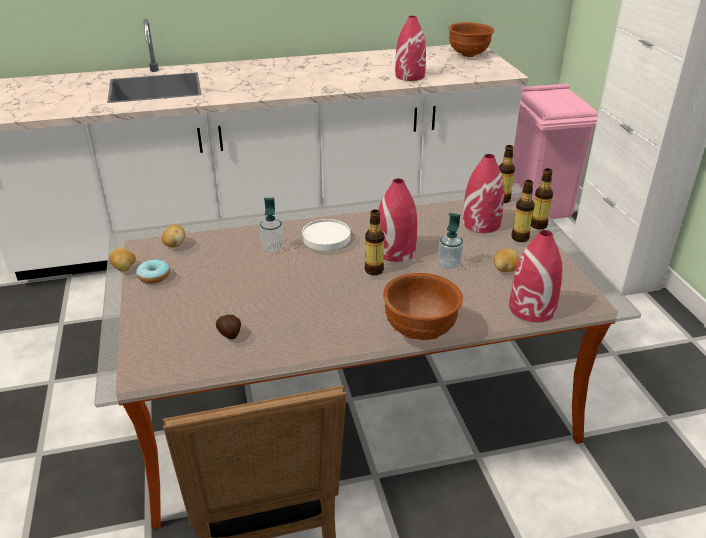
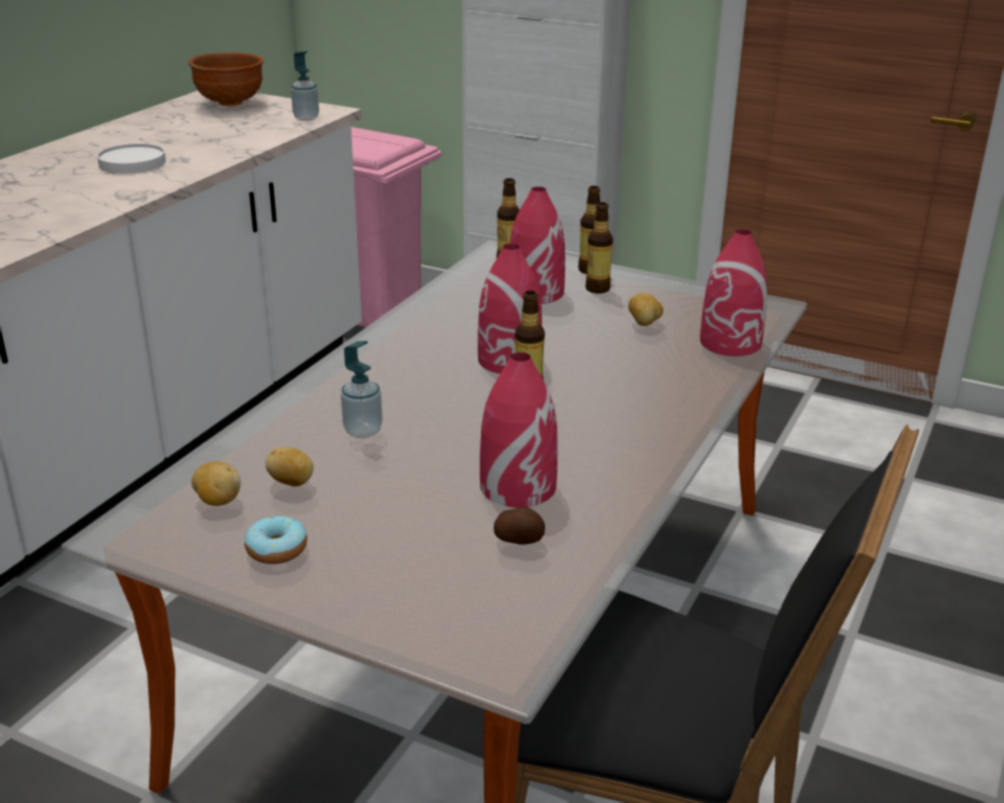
camera: 50 degrees left, 5 degrees down
(124, 268) = (206, 569): potato -> potato (291, 483)
(326, 237) = (404, 387): white plate -> white plate (132, 163)
(409, 76) = (210, 147): red vase -> red vase (517, 486)
(421, 331) = (688, 416): brown bowl -> none
(449, 264) = (587, 345): soap dispenser -> soap dispenser (306, 118)

